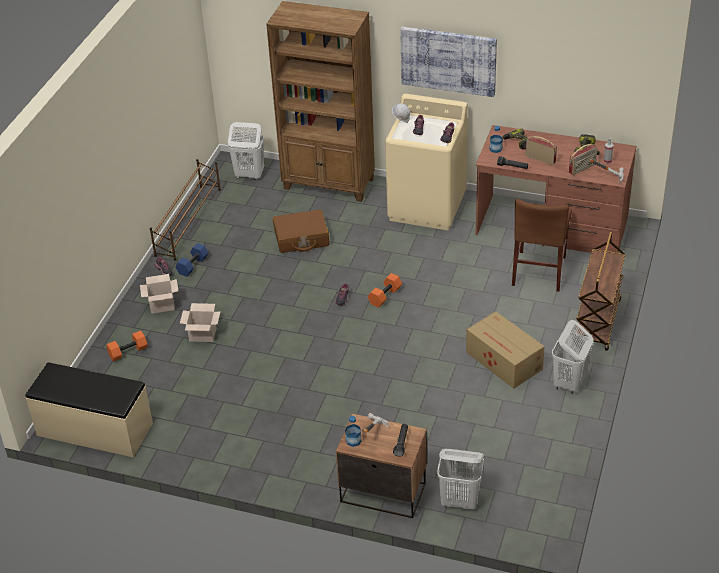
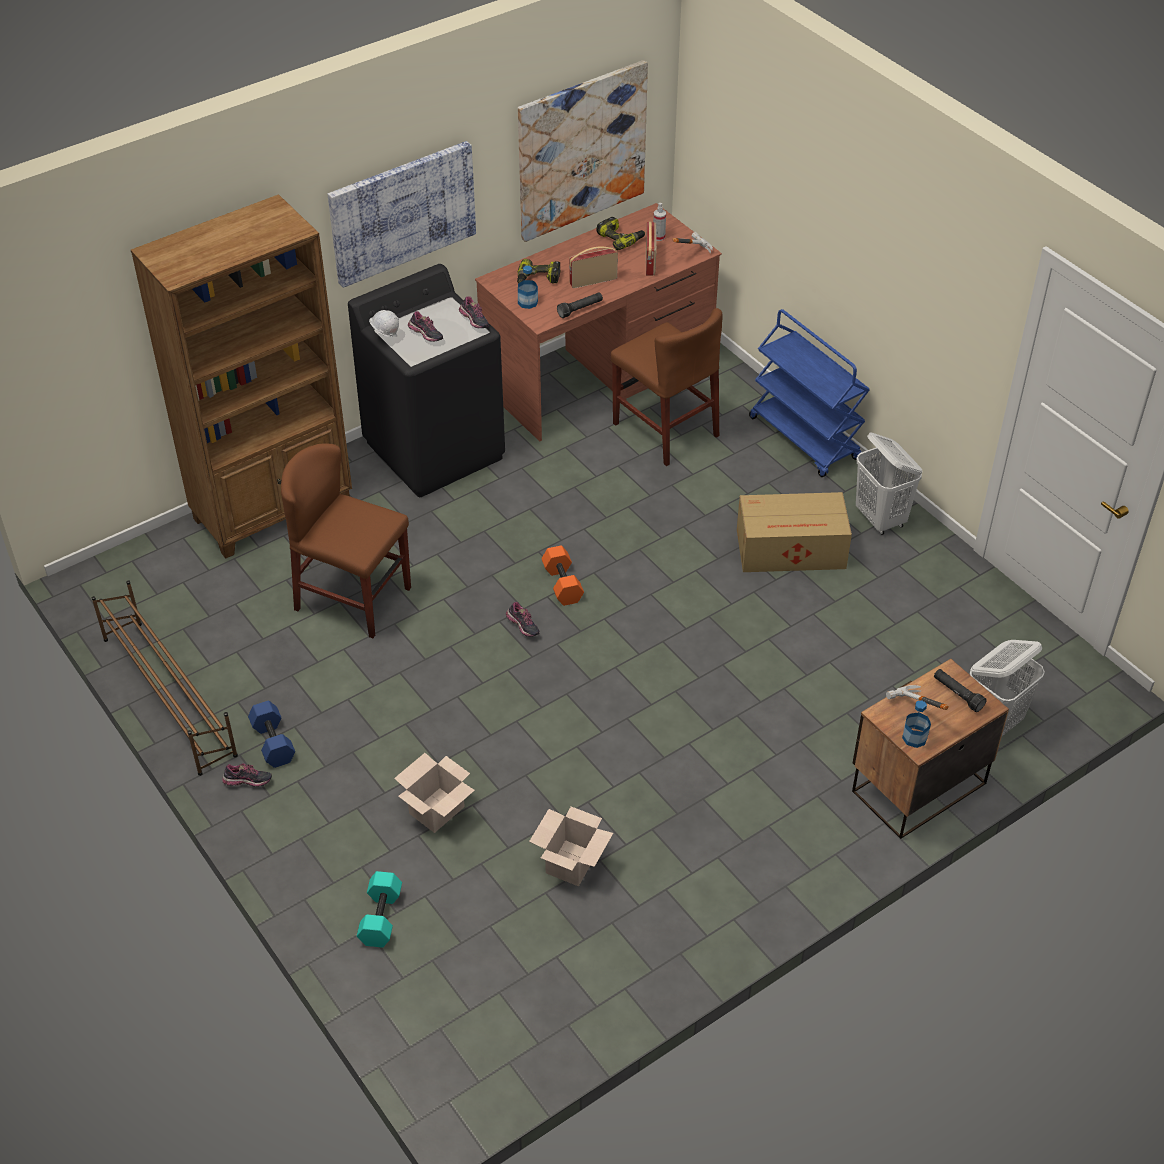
camera: 55 degrees left, 5 degrees up
(94, 430) = (512, 1047): beige bench -> none
(128, 351) = (380, 917): orange dumbbell -> turquoise dumbbell
(162, 305) = (321, 822): cardboard box -> cardboard box (571, 862)
(249, 175) = (147, 576): white laundry basket -> none
(301, 238) = (353, 599): brown suitcase -> brown chair
(427, 206) = (435, 450): beige washing machine -> black washing machine
(581, 83) = (581, 150): none -> picture
(598, 323) = (805, 439): brown cart -> blue cart

